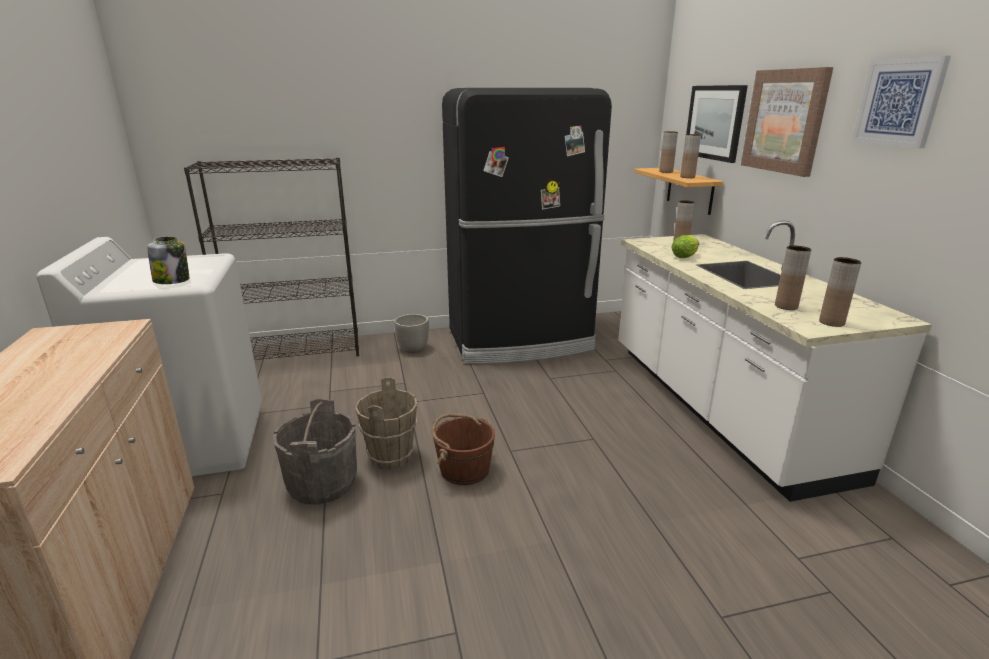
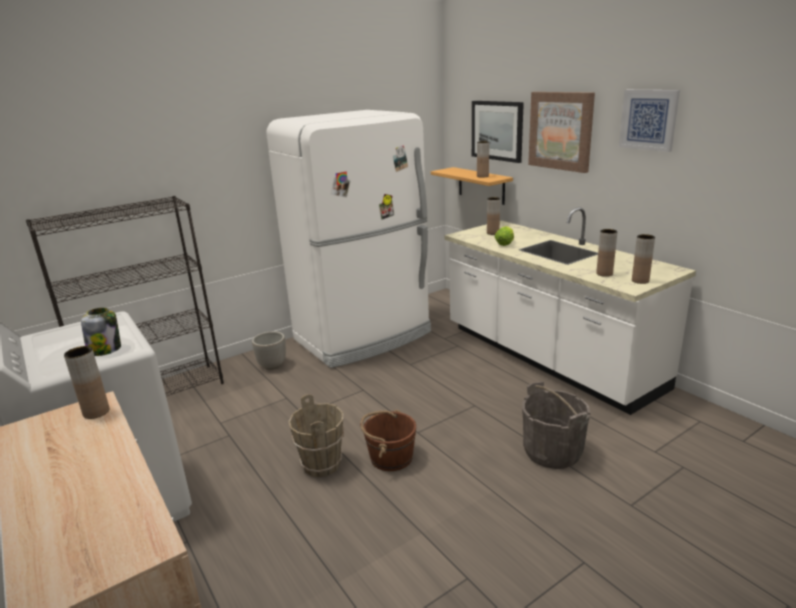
camera: 20 degrees left, 0 degrees up
(322, 483) = (277, 504): grey bucket -> grey bucket (552, 451)
(520, 340) = (364, 336): black fridge -> white fridge
(666, 171) = (460, 172): brown vase -> brown vase (96, 412)

